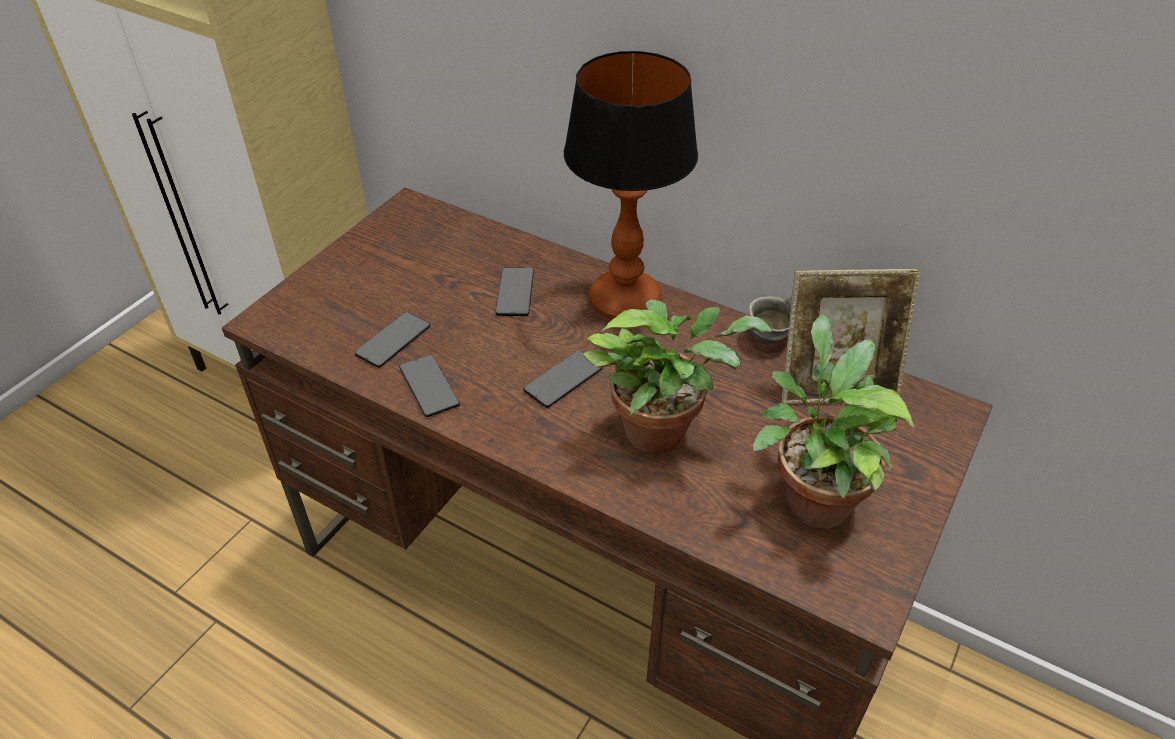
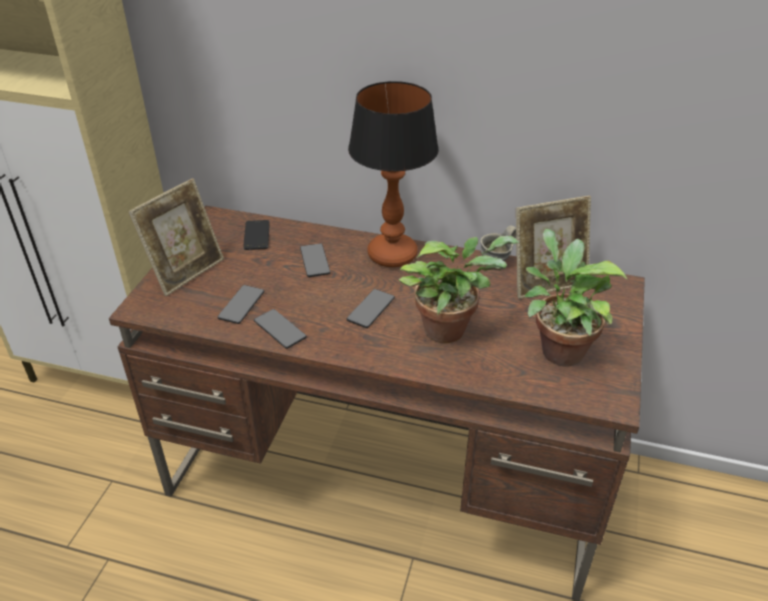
camera: 15 degrees left, 5 degrees down
(342, 279) = (186, 272): none -> picture frame
(453, 242) = (256, 235): none -> phone

